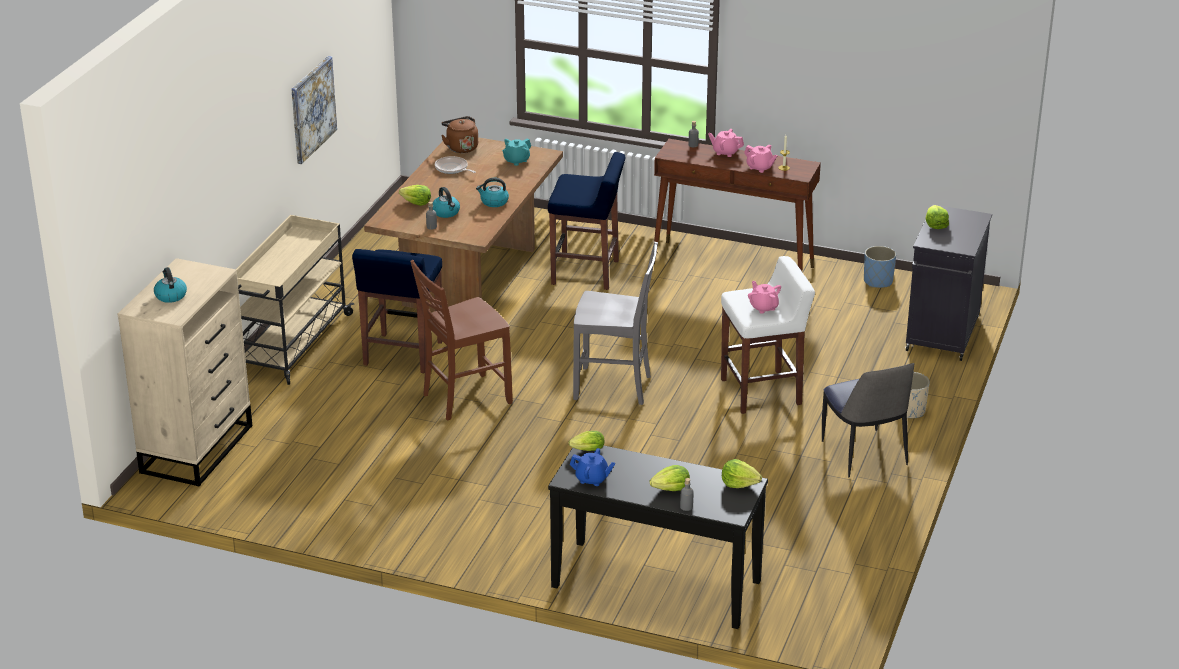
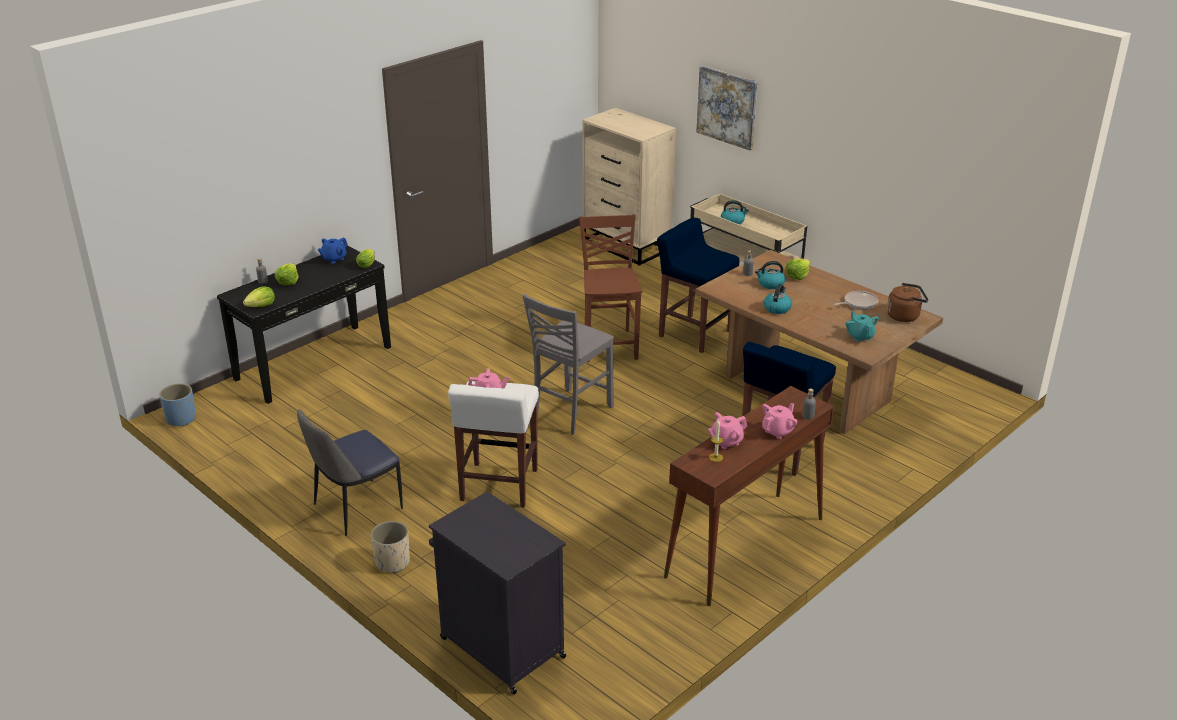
camera: 115 degrees right, 0 degrees up
(170, 295) = (623, 121): kettle -> kettle (733, 221)
(312, 109) = (879, 181): picture -> picture (727, 107)
(864, 455) = (355, 508): chair -> chair turned 45 degrees counterclockwise
(878, 281) = (646, 645): blue planter -> blue planter (181, 419)
(935, 225) = (516, 524): lettuce -> none

